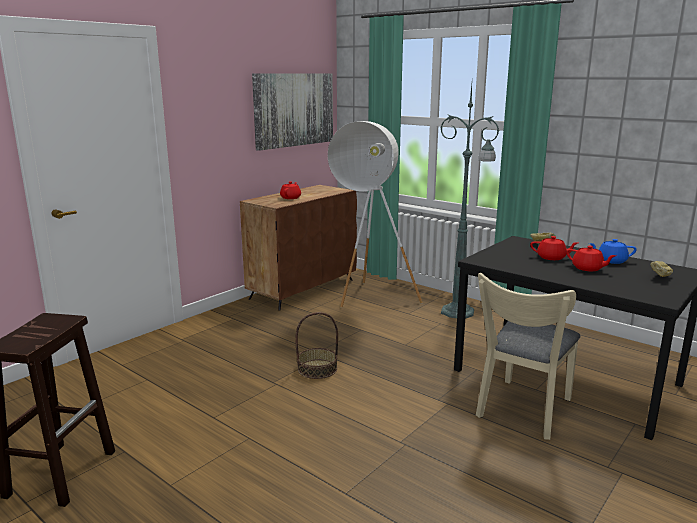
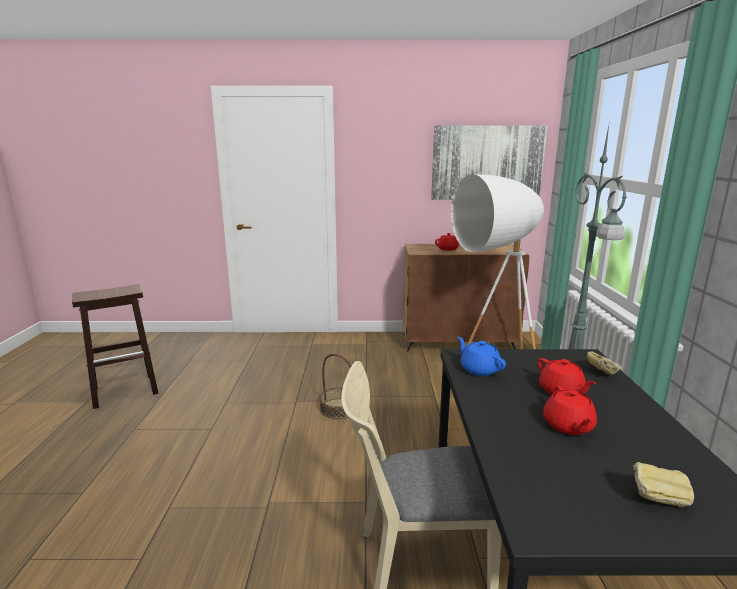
camera: 50 degrees right, 0 degrees up
(611, 261) = (645, 435): blue teapot -> blue teapot (479, 369)

